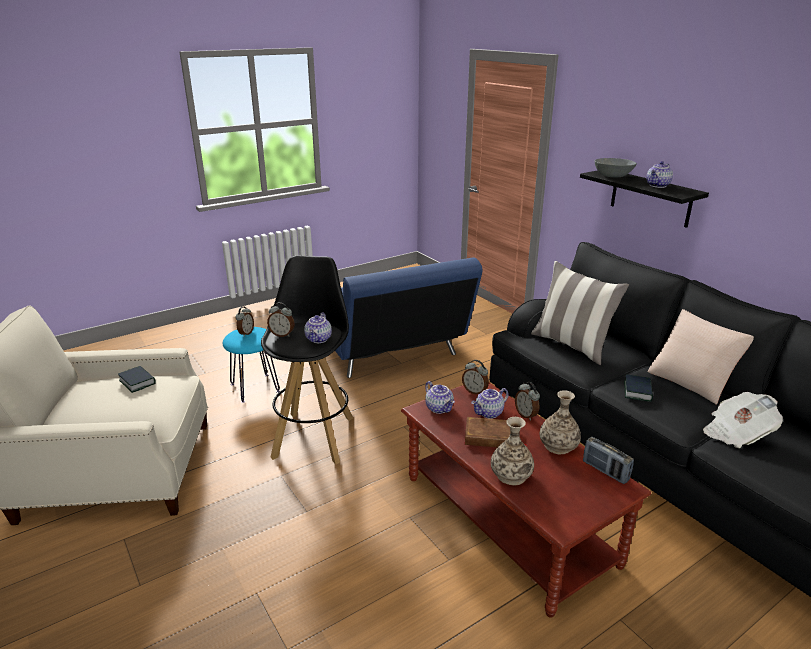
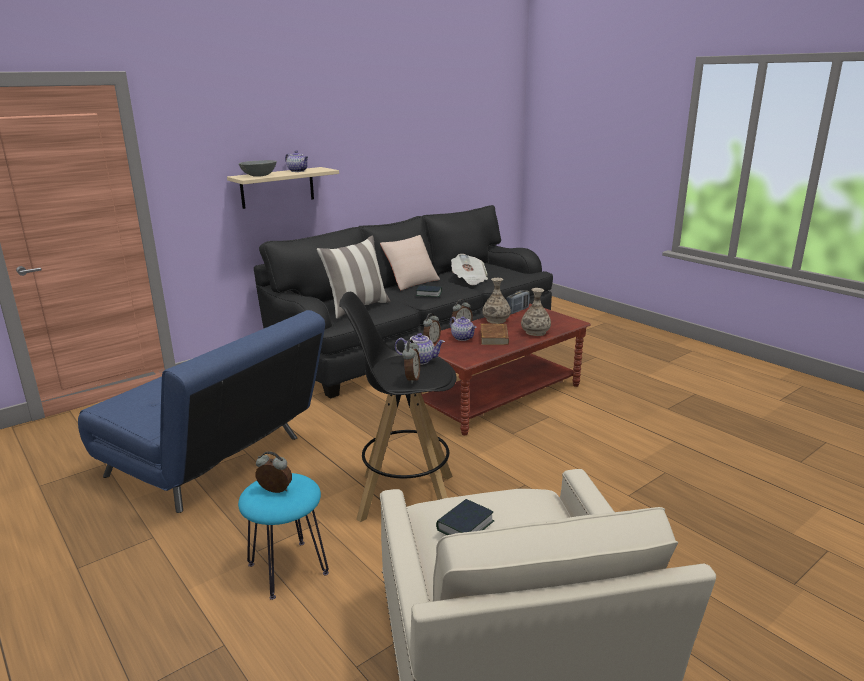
camera: 95 degrees left, 5 degrees down
(392, 352) = (216, 460): blue armchair -> blue armchair turned 60 degrees clockwise
(440, 408) = (461, 353): teapot -> none
(650, 198) = (277, 187): black shelf -> beige shelf

